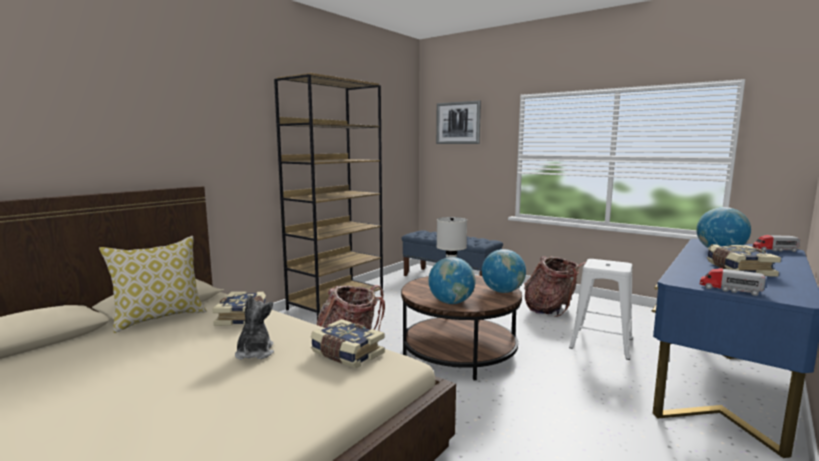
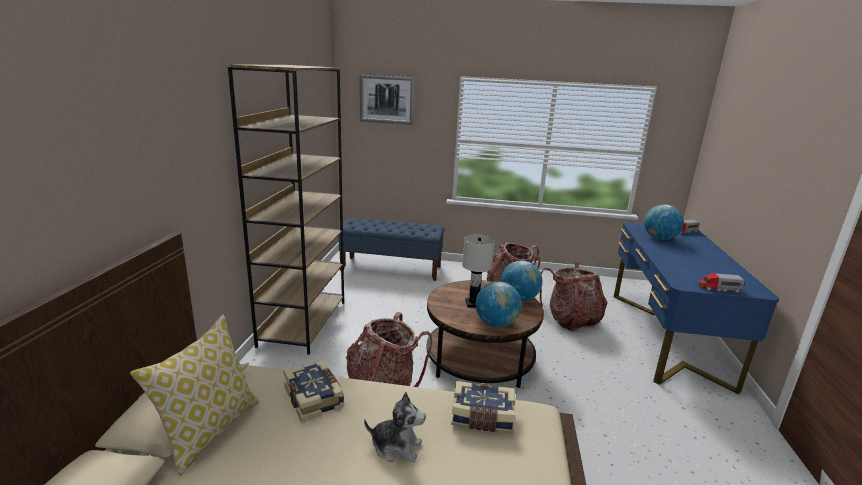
camera: 30 degrees left, 10 degrees up
(254, 353) = (396, 447): plush toy -> plush toy turned 135 degrees clockwise
(601, 343) = (571, 320): white stool -> backpack
(738, 270) = (695, 262): book -> none

